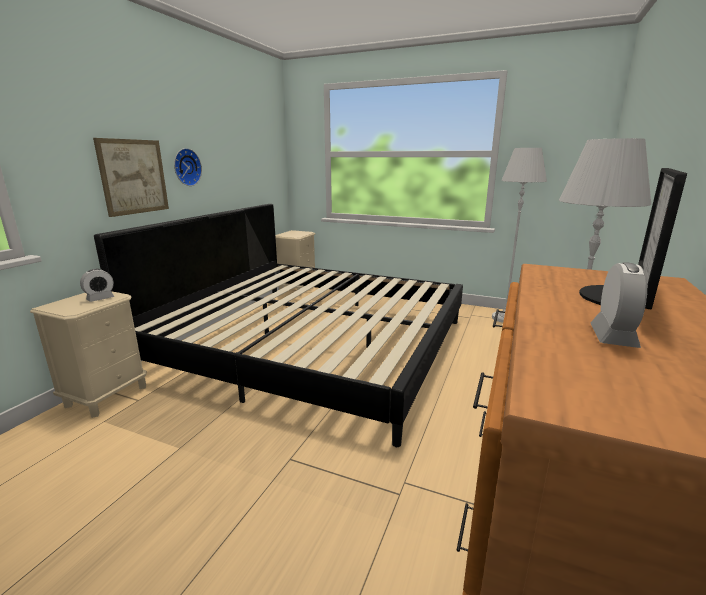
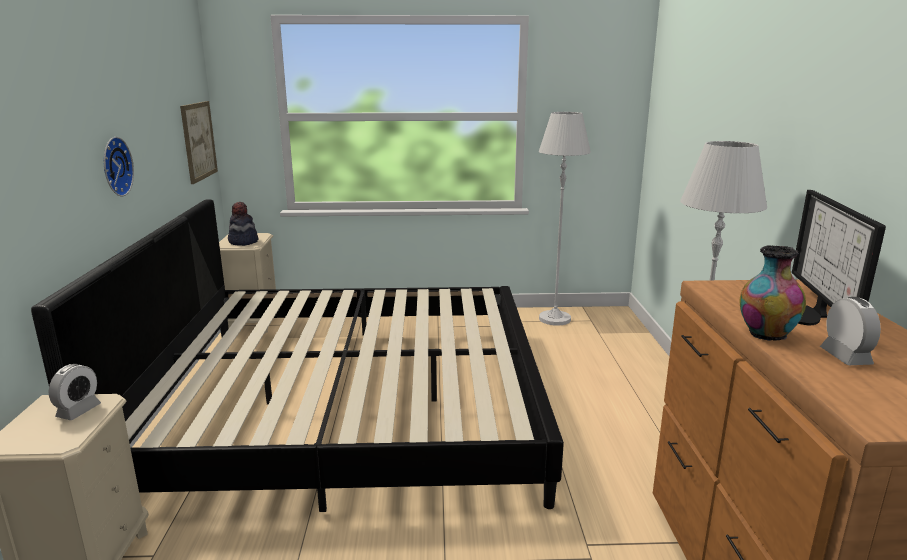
camera: 25 degrees left, 0 degrees up
(133, 177) = (60, 198): picture -> picture (199, 141)
(293, 234) = (243, 242): none -> hat
(541, 306) = (765, 334): none -> vase

